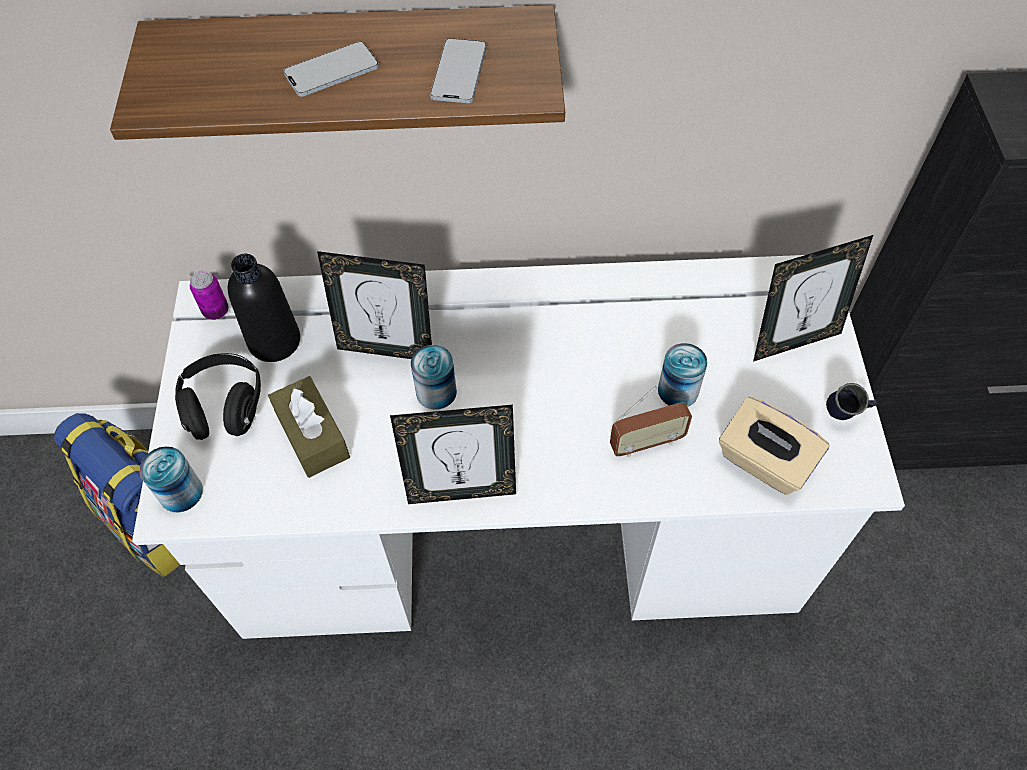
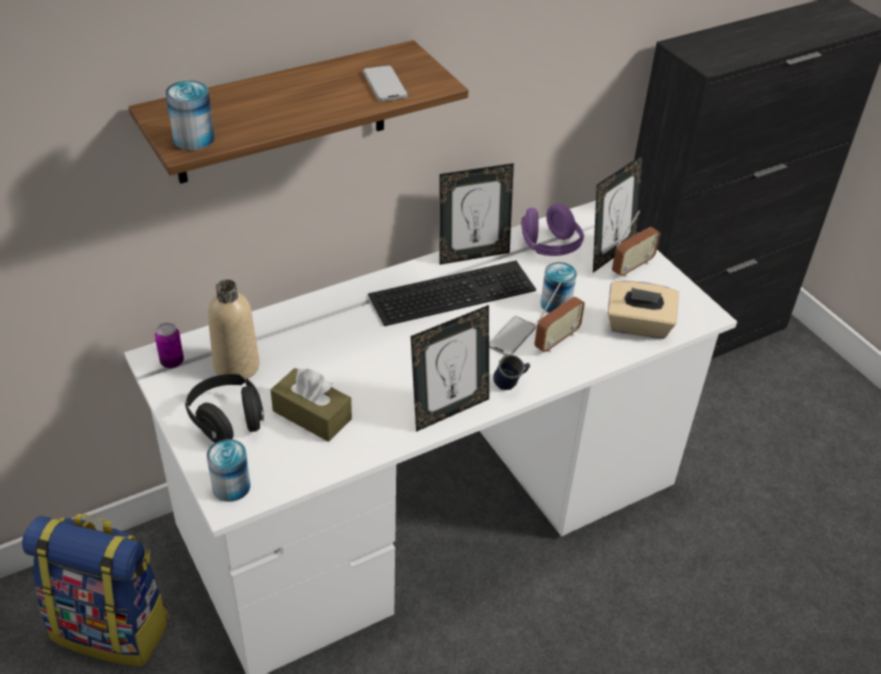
camera: 30 degrees left, 15 degrees down
(274, 341) = (236, 366): black bottle -> beige bottle
(331, 71) = (299, 102): phone -> phone (512, 337)
(387, 348) = (330, 343): picture frame -> picture frame (472, 255)
(436, 392) = (387, 358): can -> can (194, 139)
(565, 326) = (453, 290): none -> keyboard
(720, 304) = (549, 247): none -> purple headphones
(810, 371) = (632, 267): none -> radio
(845, 414) = (669, 284): blue mug -> blue mug (511, 385)

